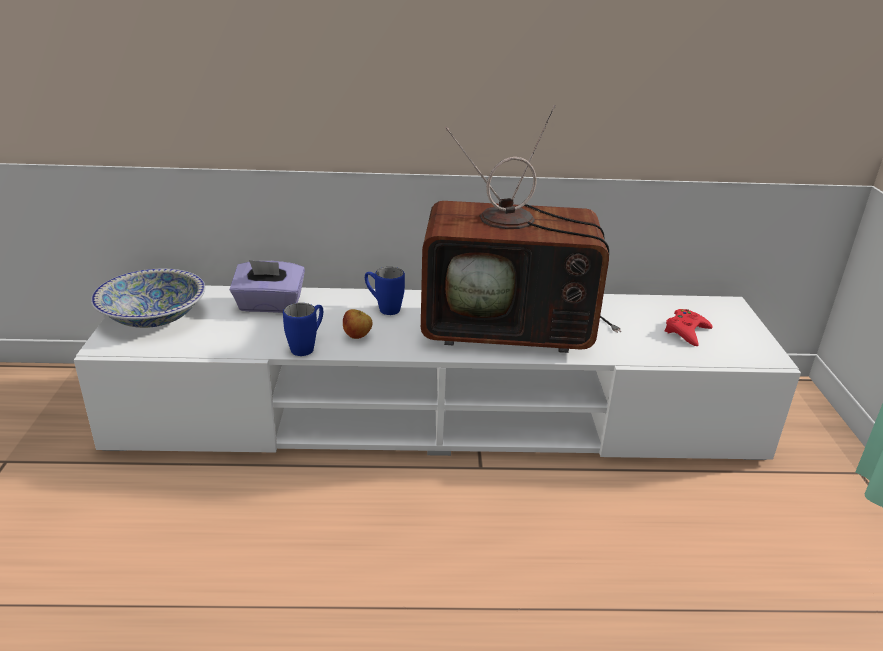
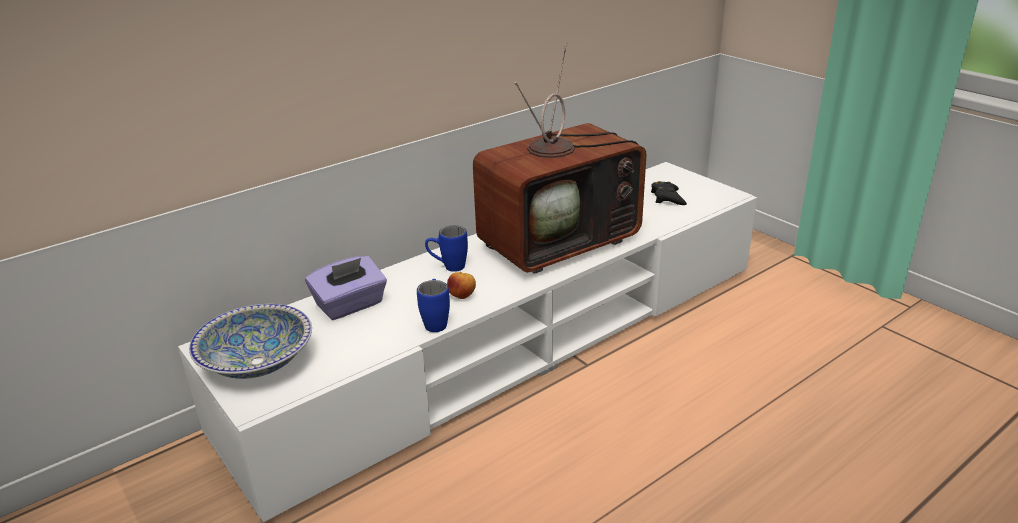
camera: 35 degrees left, 0 degrees up
(686, 332) = (667, 198): red game controller -> black game controller

